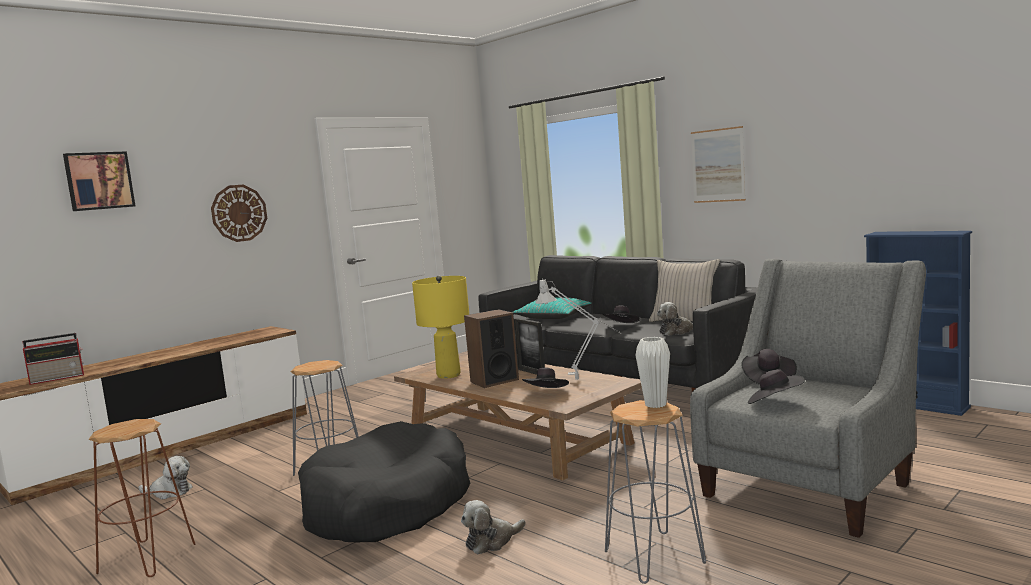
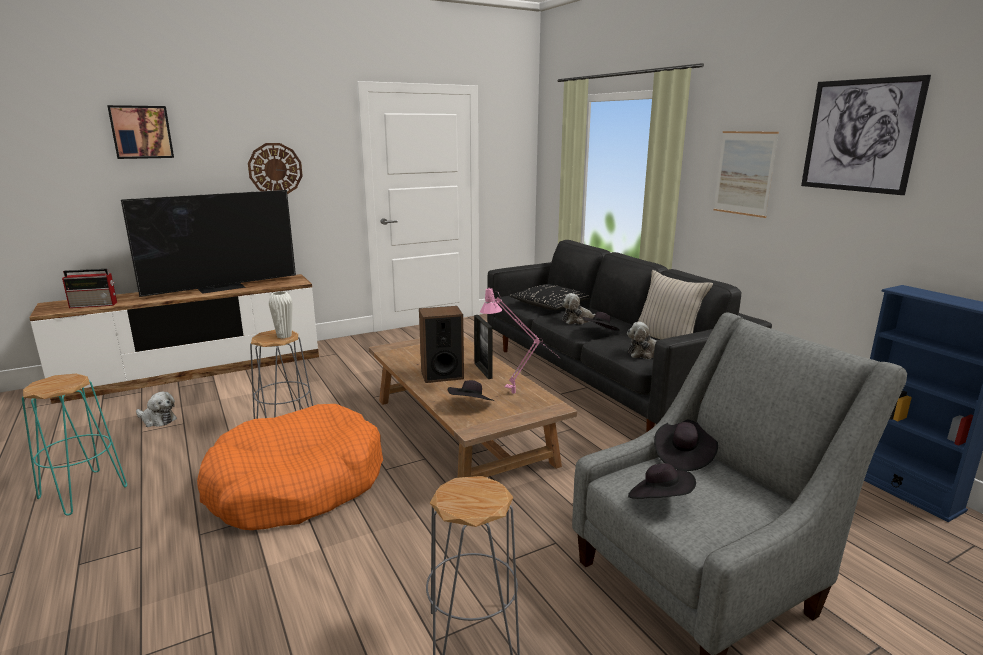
camera: 15 degrees right, 10 degrees up
(147, 558) = (84, 492): brown stool -> turquoise stool
(195, 346) = (222, 287): none -> television
(387, 505) = (296, 485): black dog bed -> orange dog bed
(448, 375) = (411, 358): yellow table lamp -> none
(491, 541) = (344, 561): plush toy -> plush toy (578, 320)
(553, 316) = (550, 305): turquoise pillow -> black pillow
(582, 380) = (518, 395): grey table lamp -> pink table lamp
(655, 404) = (489, 490): white vase -> white vase (284, 336)
(813, 120) = (860, 136): none -> picture

